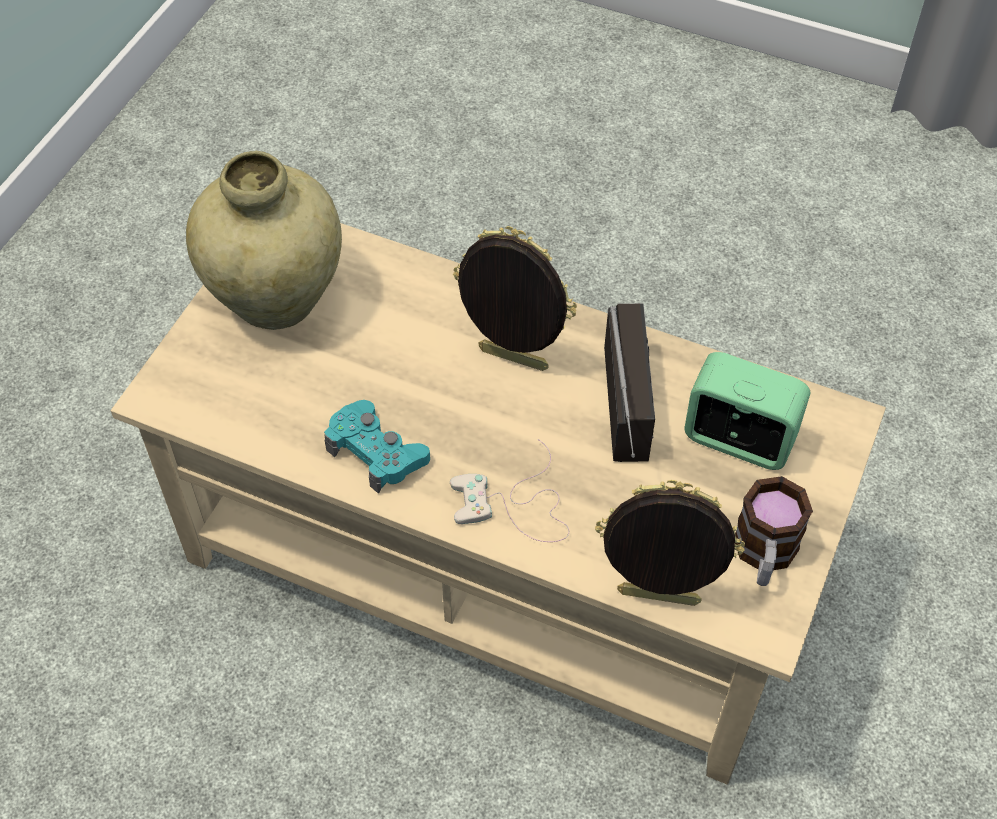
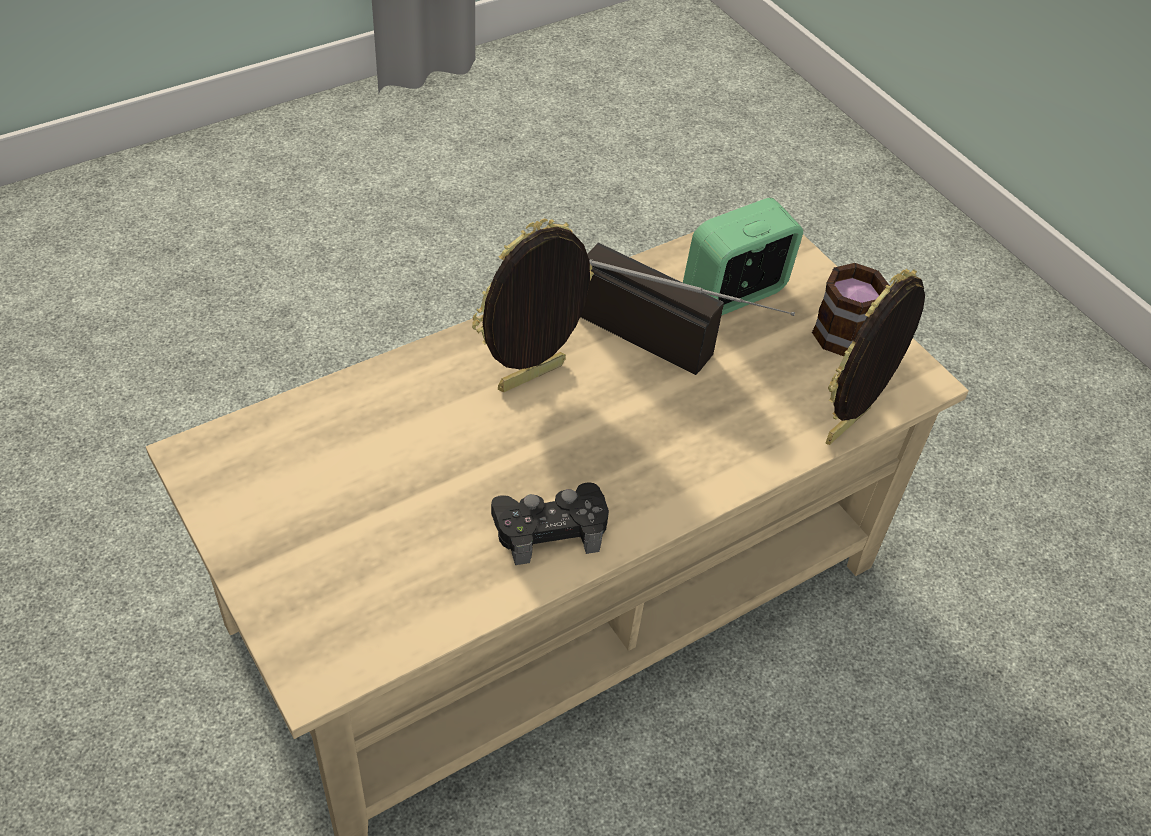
camera: 60 degrees left, 5 degrees down
(277, 300) = (291, 508): beige vase -> none
(376, 452) = (550, 528): turquoise game controller -> black game controller
(515, 505) = (688, 462): white game controller -> none

